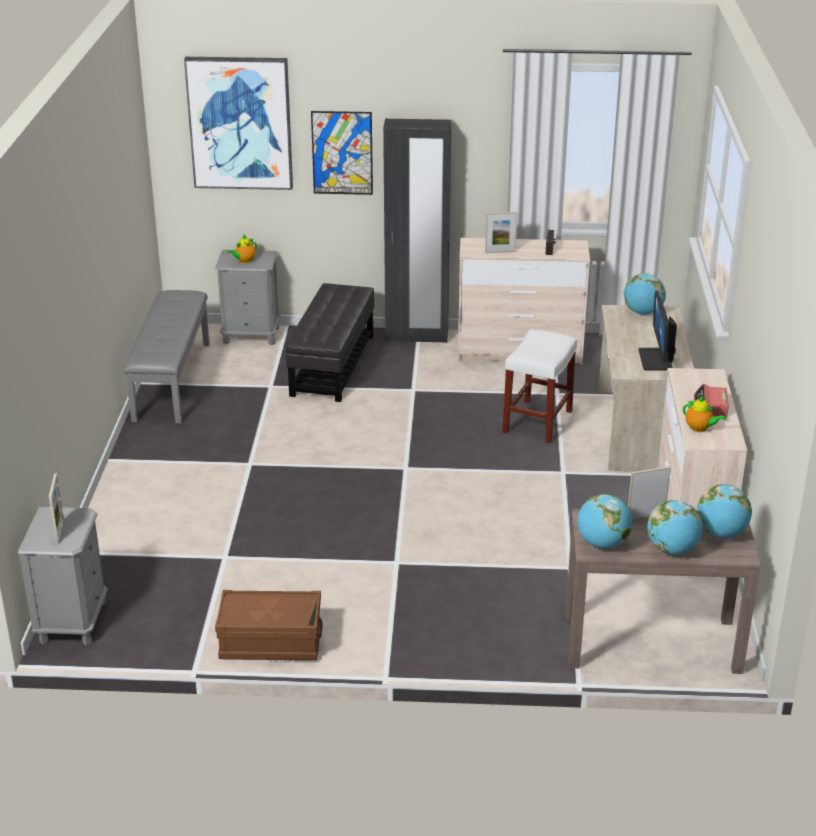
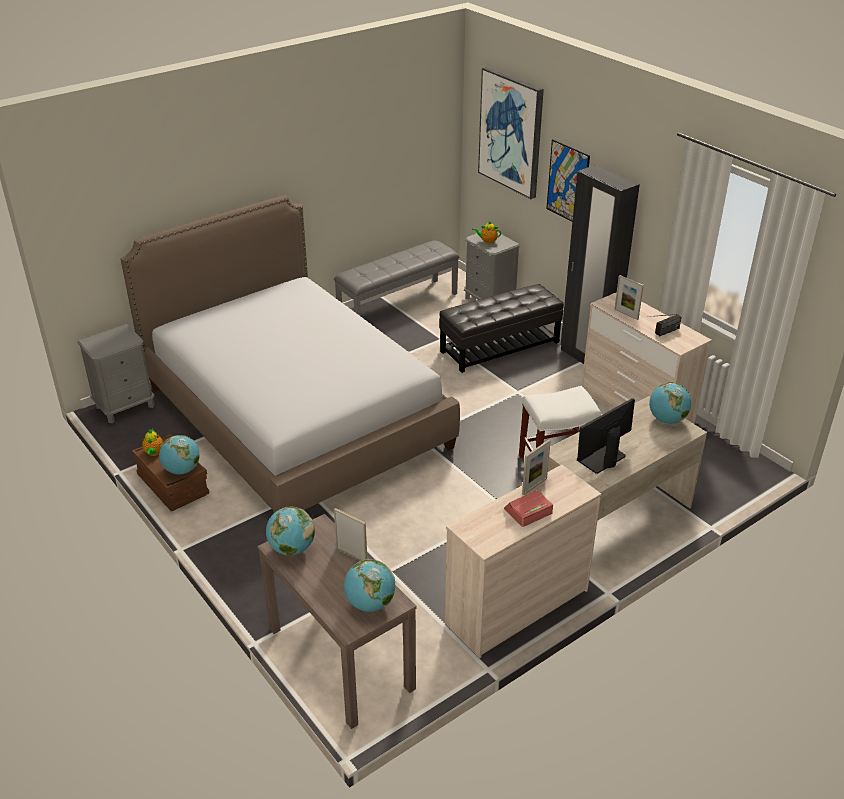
camera: 50 degrees right, 5 degrees up
(60, 531) = (108, 342): picture frame -> picture frame (534, 486)
(267, 519) = (296, 416): none -> bed
(672, 550) = (319, 587): globe -> globe (182, 470)
(700, 428) = (485, 521): teapot -> teapot (154, 453)

